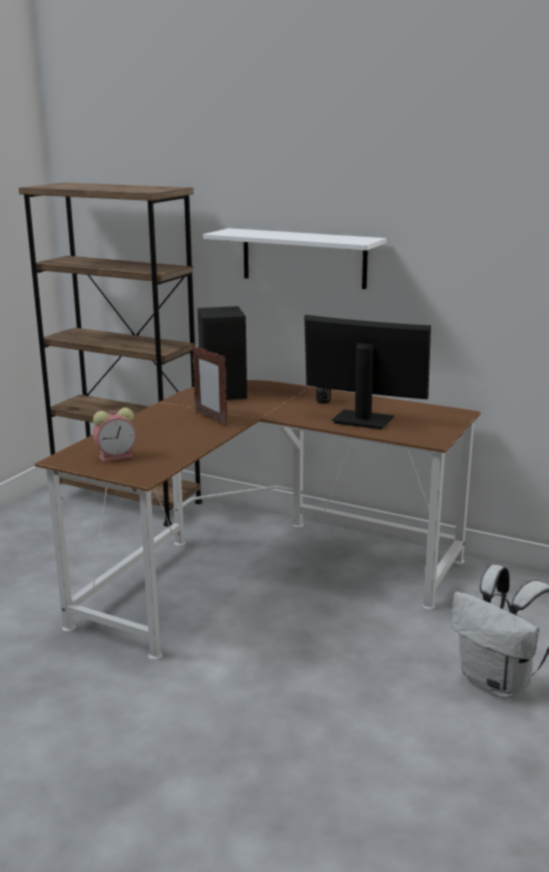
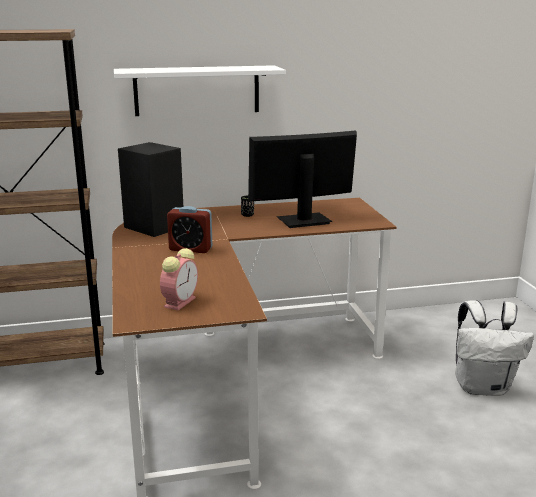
camera: 40 degrees left, 0 degrees up
(211, 418) = (190, 249): picture frame -> alarm clock

